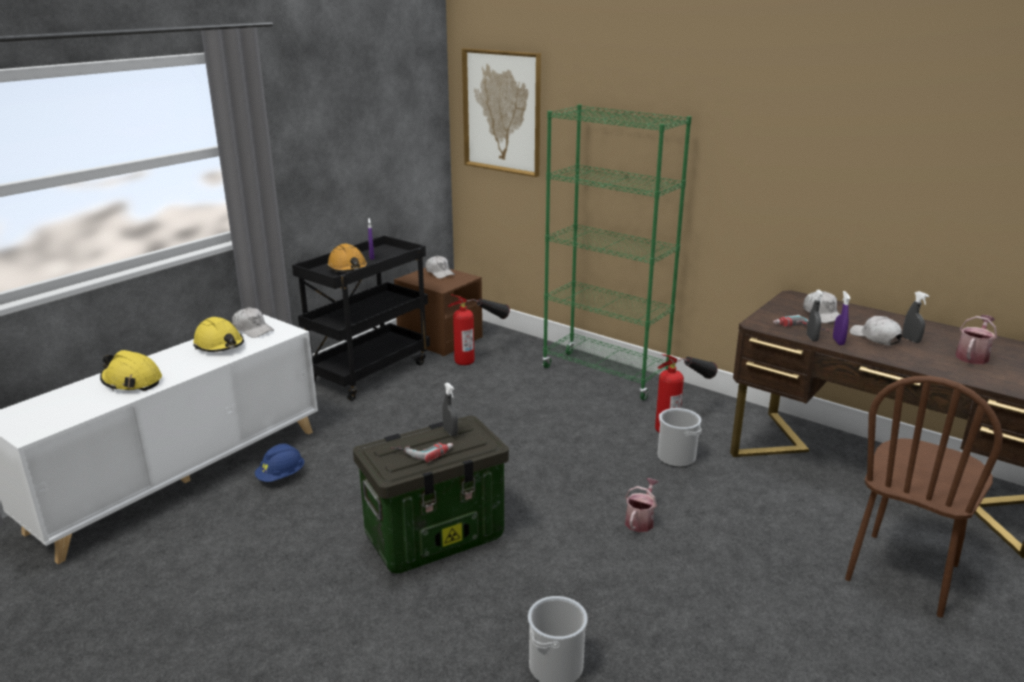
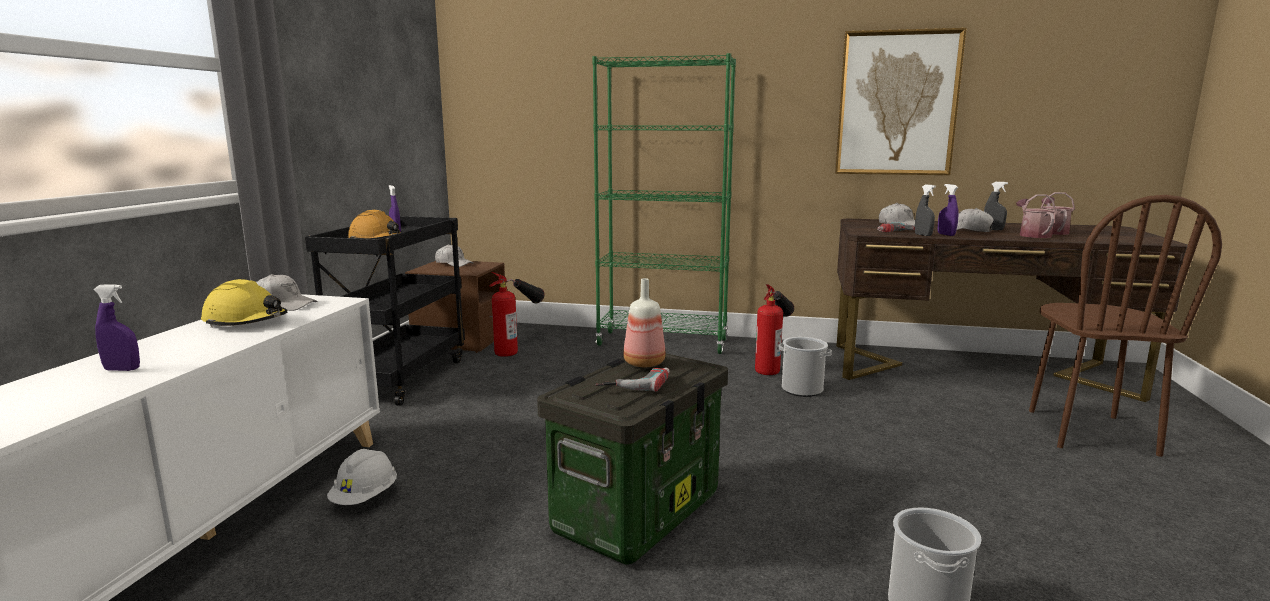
camera: 25 degrees left, 10 degrees down
(131, 381) = (122, 369): yellow hard hat -> purple spray bottle
(281, 476) = (365, 498): blue hard hat -> white hard hat
(450, 432) = (644, 363): grey spray bottle -> bottle
(502, 111) = (510, 83): picture -> picture (897, 103)
(640, 520) = (834, 444): watering can -> watering can (1032, 235)

